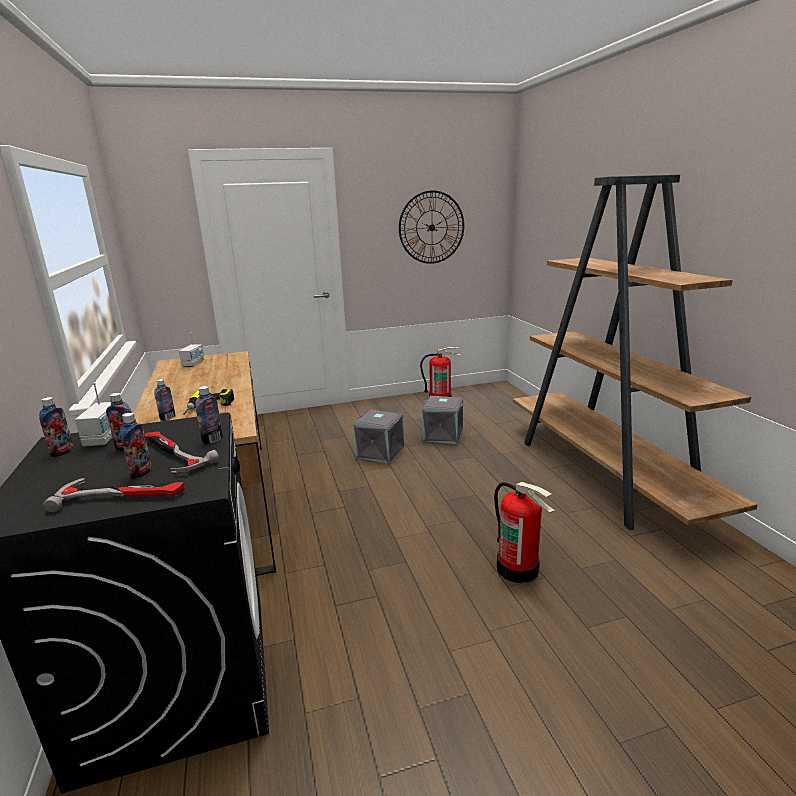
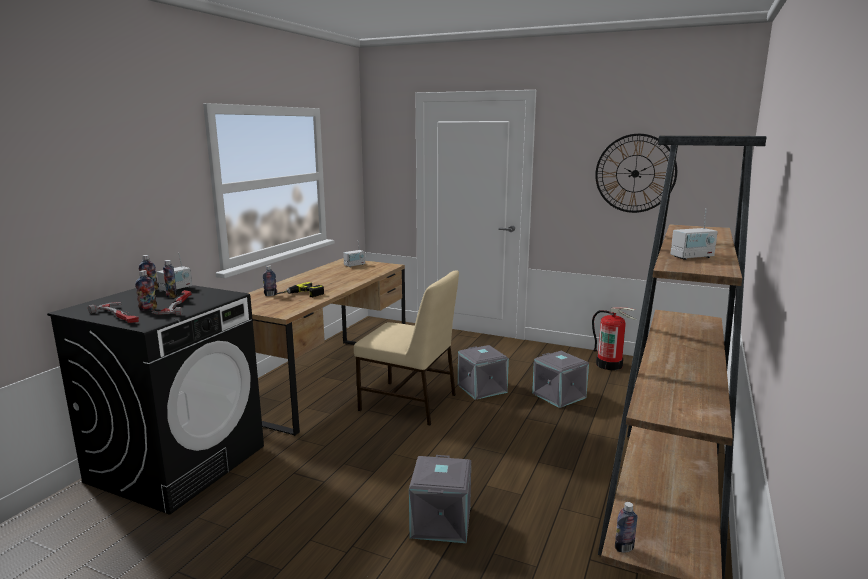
camera: 40 degrees right, 5 degrees down
(212, 440) = (205, 305): bottle -> bottle (624, 548)
(340, 490) = (409, 403): none -> beige chair
(518, 568) = (442, 522): fire extinguisher -> grey storage box
(659, 274) = (692, 257): none -> radio

